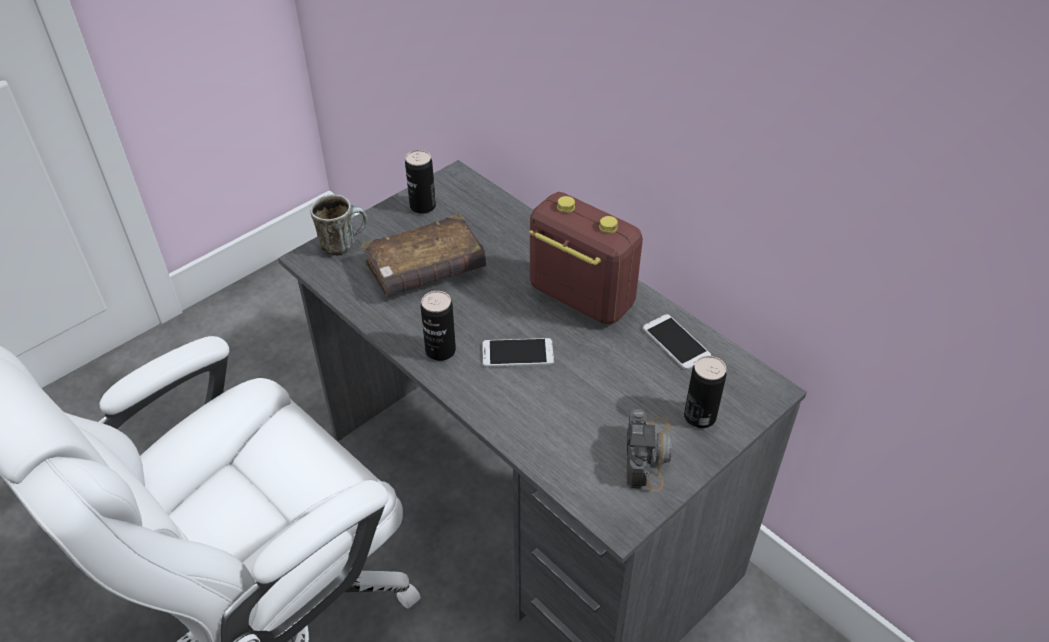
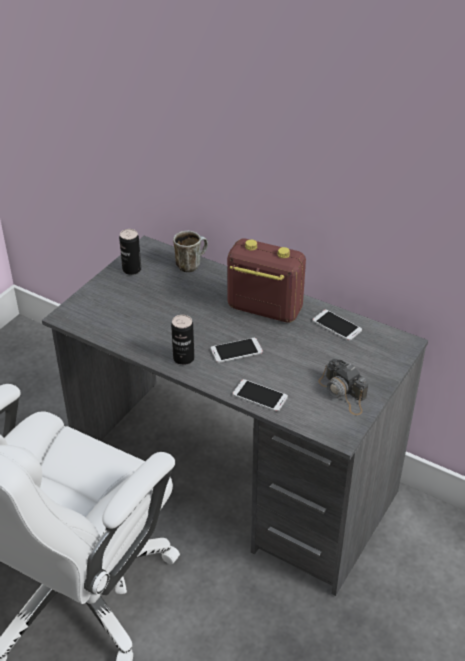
camera: 15 degrees left, 5 degrees down
(343, 243) = (85, 303): mug -> mug (191, 264)
(425, 268) = (151, 309): brown book -> none
(524, 431) = (260, 396): none -> phone
(648, 453) = (343, 393): camera -> camera turned 150 degrees clockwise
(700, 416) = (368, 366): can -> none

